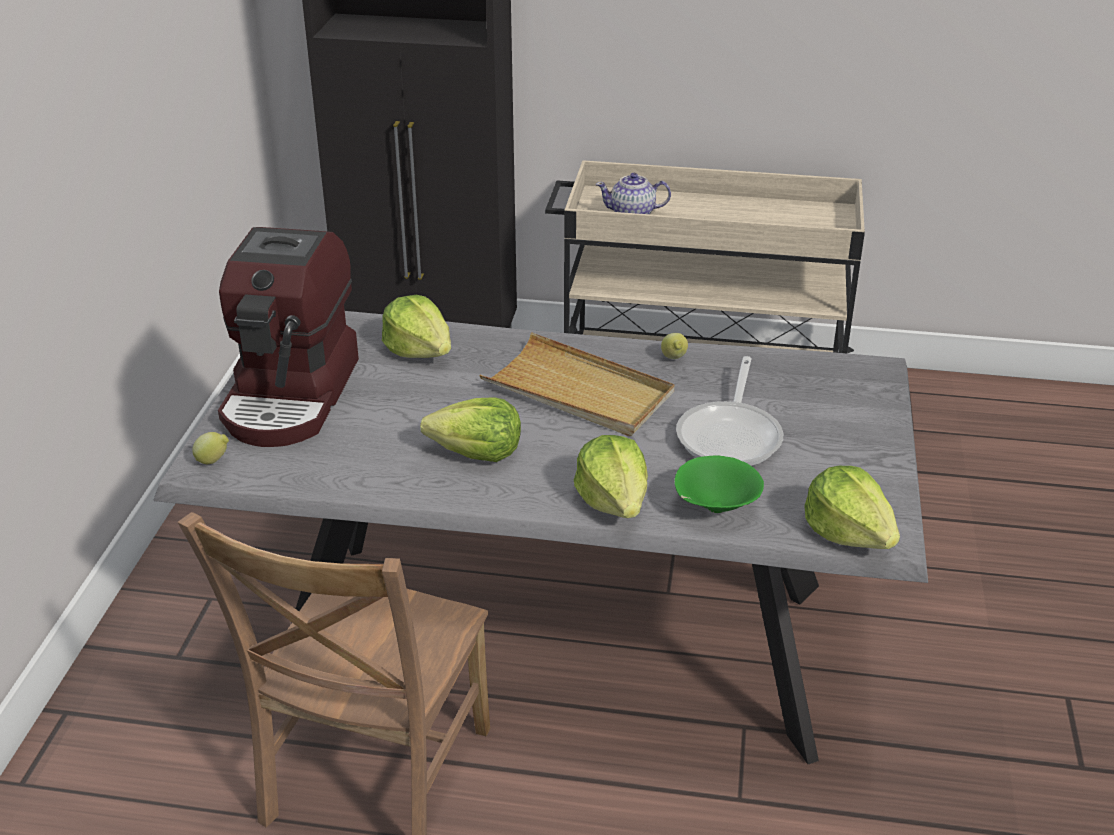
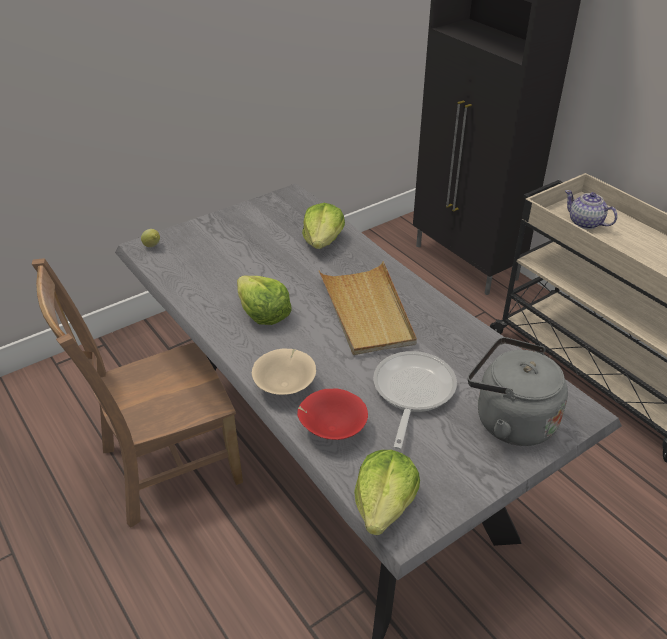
camera: 45 degrees right, 5 degrees up
(292, 395) = (231, 233): coffee machine -> none
(614, 500) = (285, 386): lettuce -> beige bowl
(674, 359) = (452, 324): lemon -> none
(714, 507) = (331, 430): green bowl -> red bowl
(731, 435) = (411, 393): frying pan -> frying pan turned 135 degrees clockwise
(837, 408) = (509, 420): none -> grey kettle

